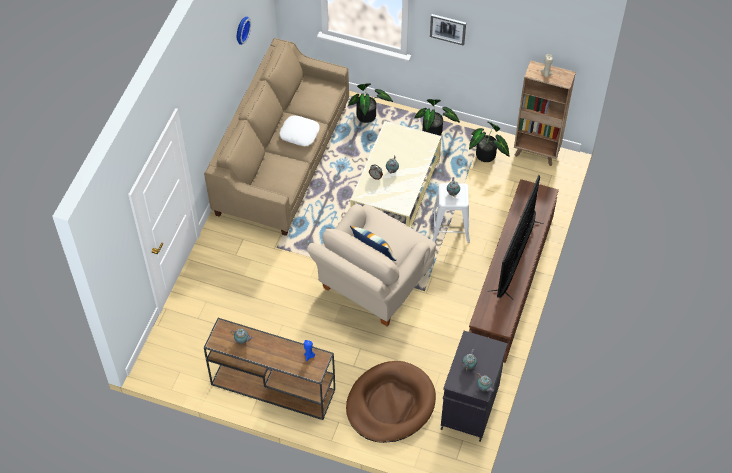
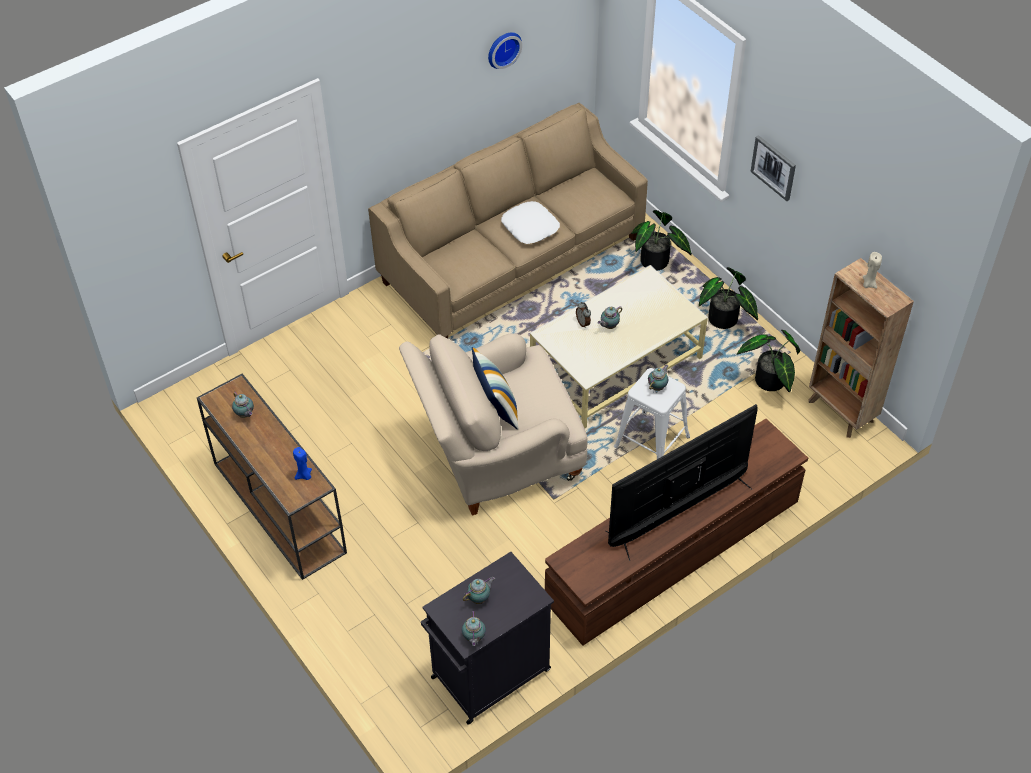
camera: 35 degrees right, 5 degrees down
(390, 404) = (397, 609): brown dog bed -> none

